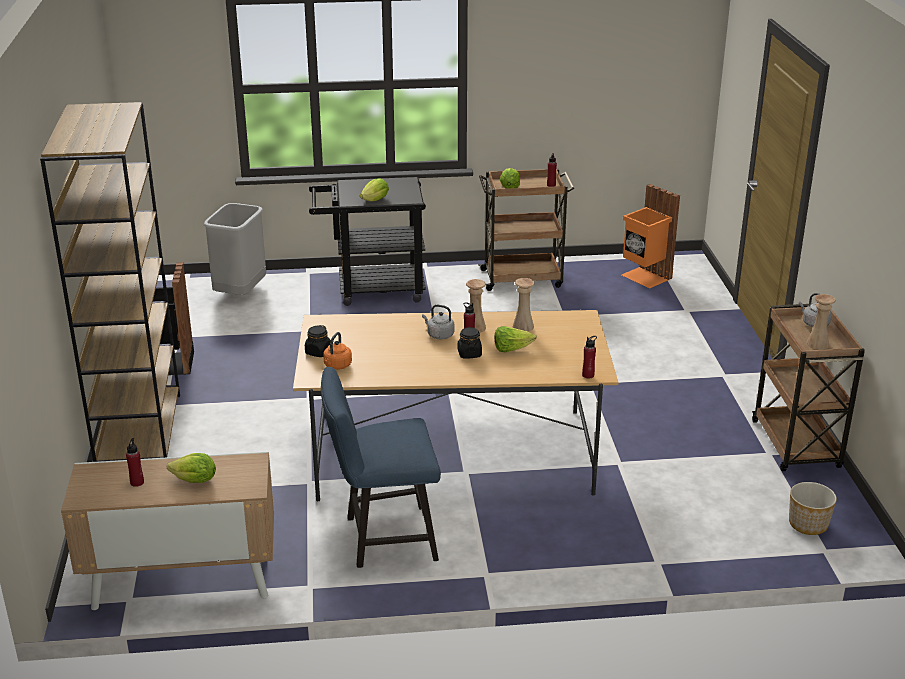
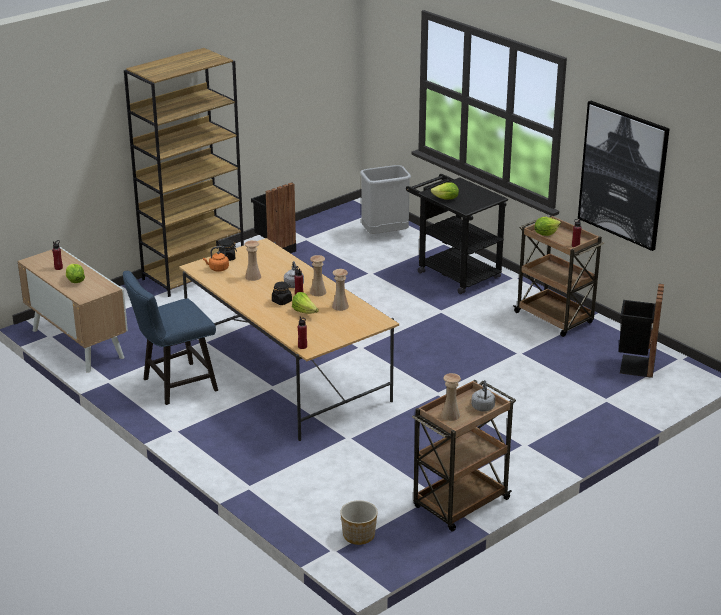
camera: 55 degrees right, 0 degrees up
(383, 538) = (174, 386): blue chair -> blue chair turned 75 degrees counterclockwise
(387, 351) = (253, 276): none -> beige vase
(559, 95) = (623, 175): none -> picture
(645, 277) = (635, 365): orange trash can -> black trash can

